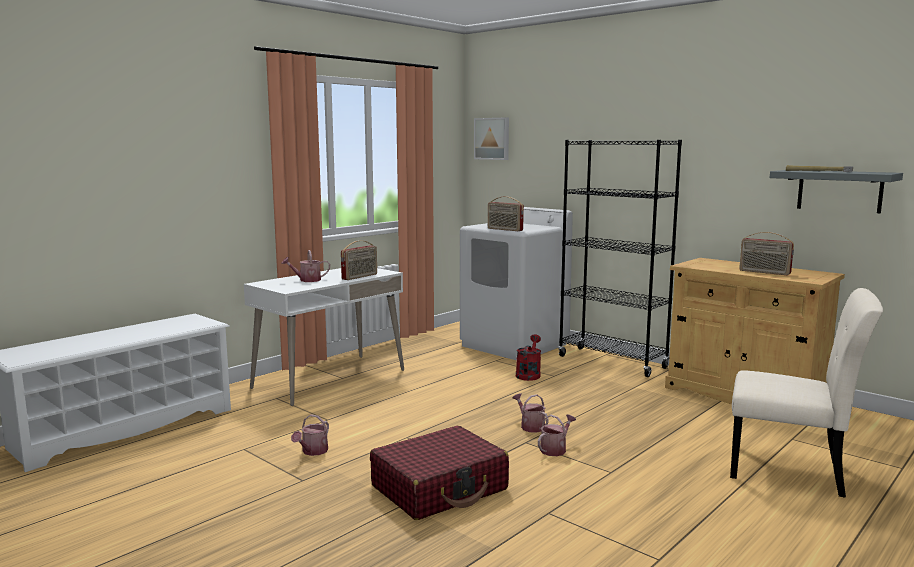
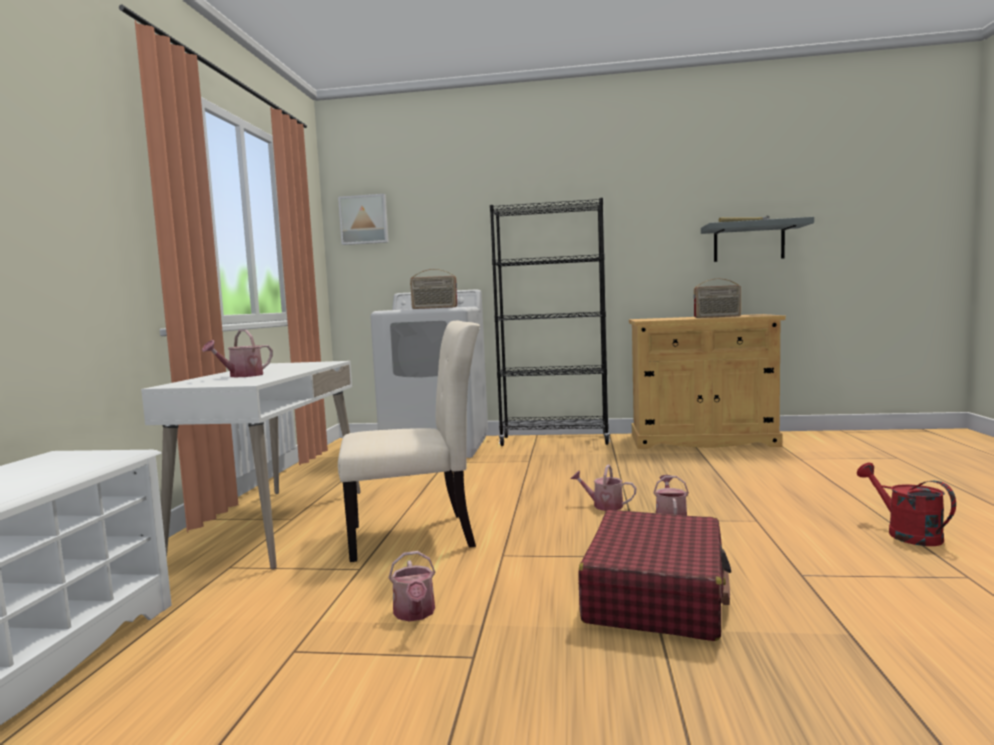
camera: 35 degrees left, 5 degrees down
(360, 277) = (310, 367): radio -> none
(529, 374) = (503, 465): red watering can -> red watering can (906, 533)
(791, 471) = (856, 479): beige chair -> beige chair (417, 536)

